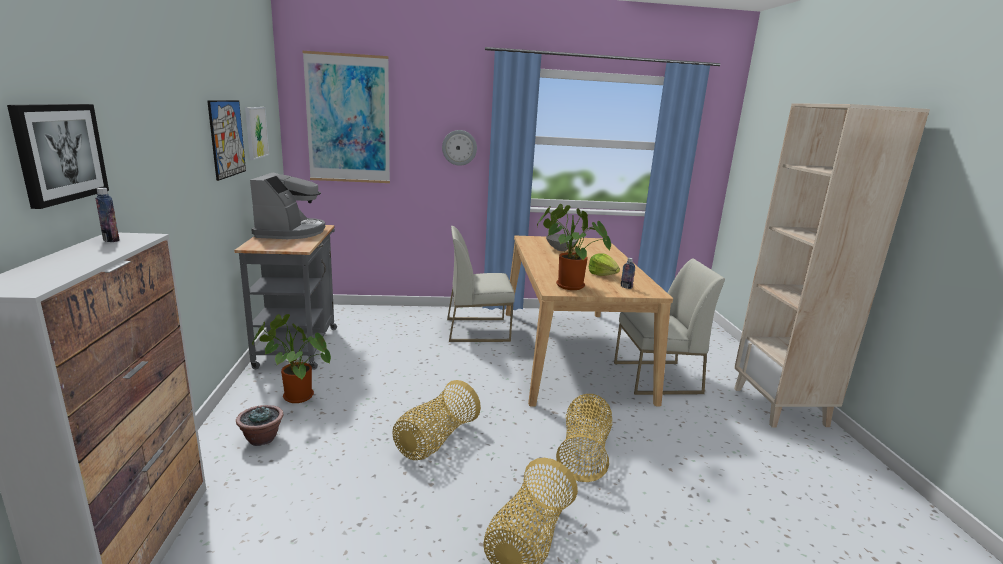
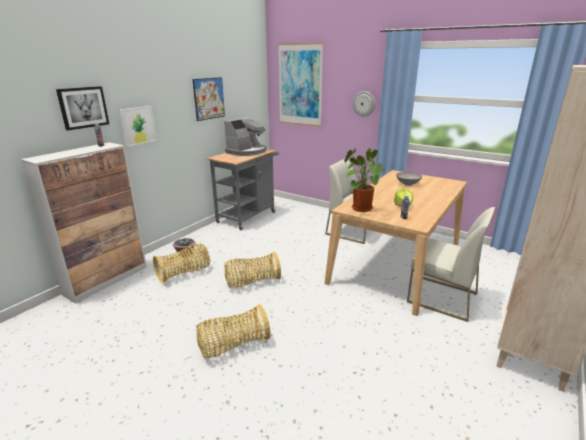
camera: 40 degrees right, 5 degrees up
(256, 132) = (238, 94): picture -> picture (138, 125)
(294, 396) = (218, 240): potted plant -> none
(584, 453) = (321, 320): basket -> basket (185, 273)

